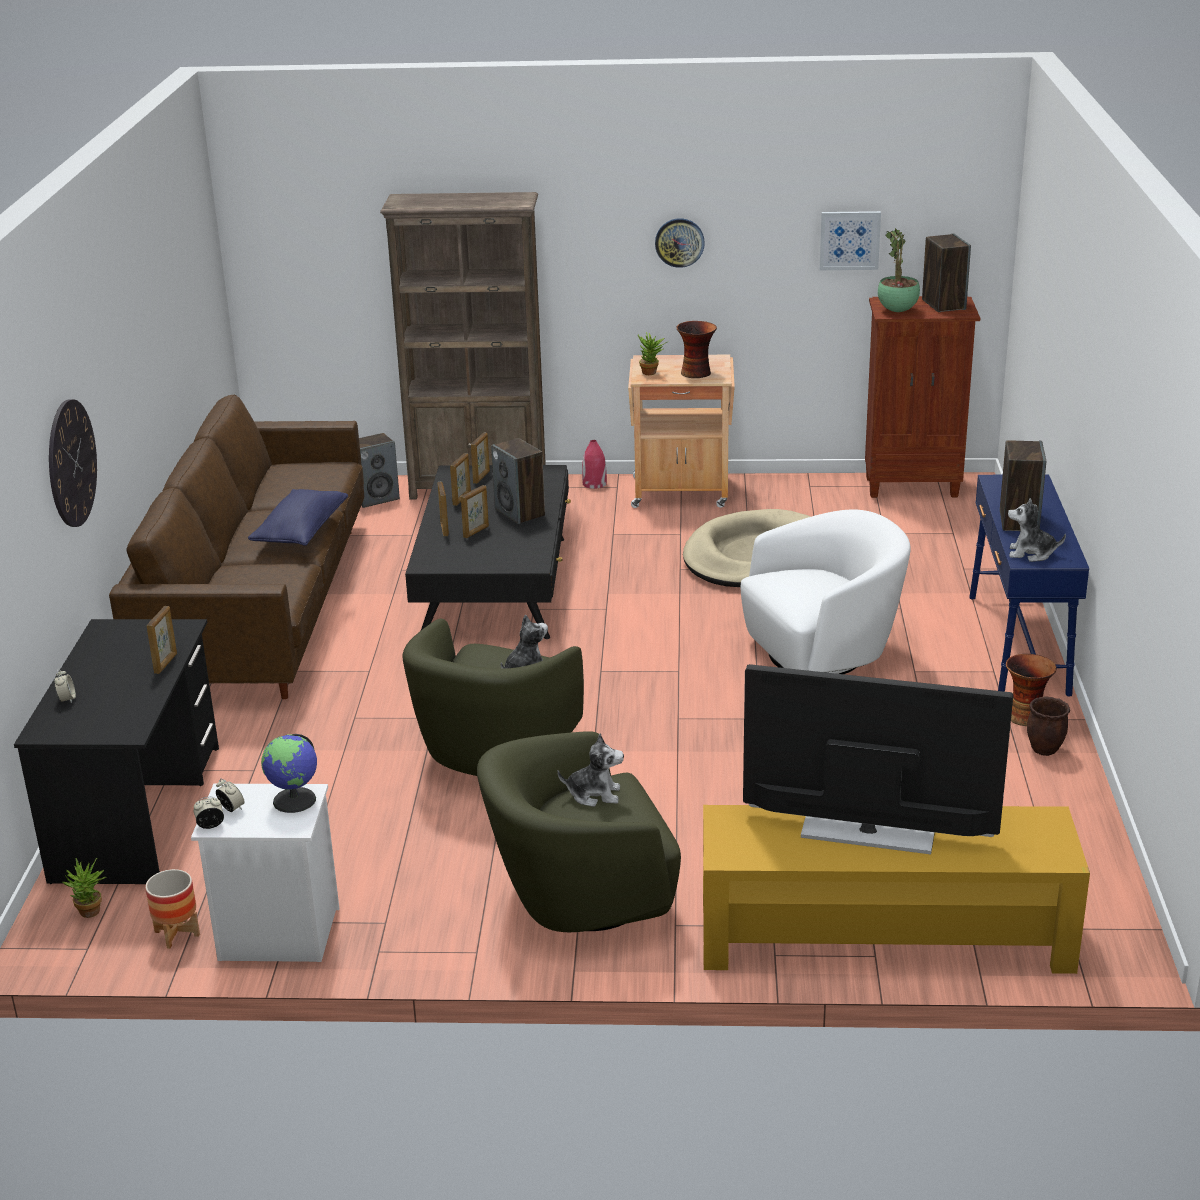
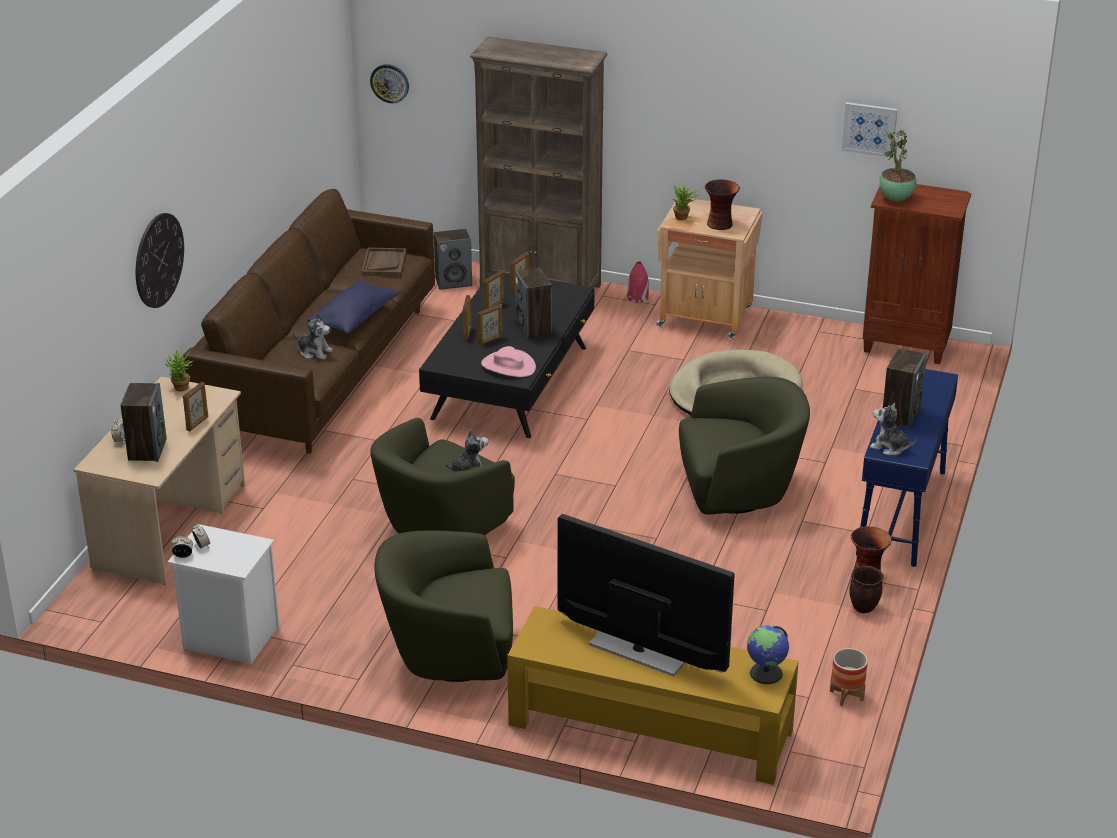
camera: 15 degrees right, 5 degrees up
(91, 914) = (112, 597): potted plant -> potted plant (181, 389)
(138, 812) = (170, 526): black desk -> beige desk
(177, 933) = (164, 623): planter -> planter (846, 695)
(295, 800) = (246, 548): globe -> globe (766, 673)
(310, 474) = (384, 264): none -> brown tray
(512, 554) = (508, 366): none -> pink hat
(594, 794) = (467, 581): plush toy -> plush toy (314, 352)
(679, 242) = (724, 109): wall clock -> wall clock (390, 83)
(824, 652) = (739, 490): white armchair -> green armchair
(943, 304) = (940, 198): speaker -> speaker (147, 449)

